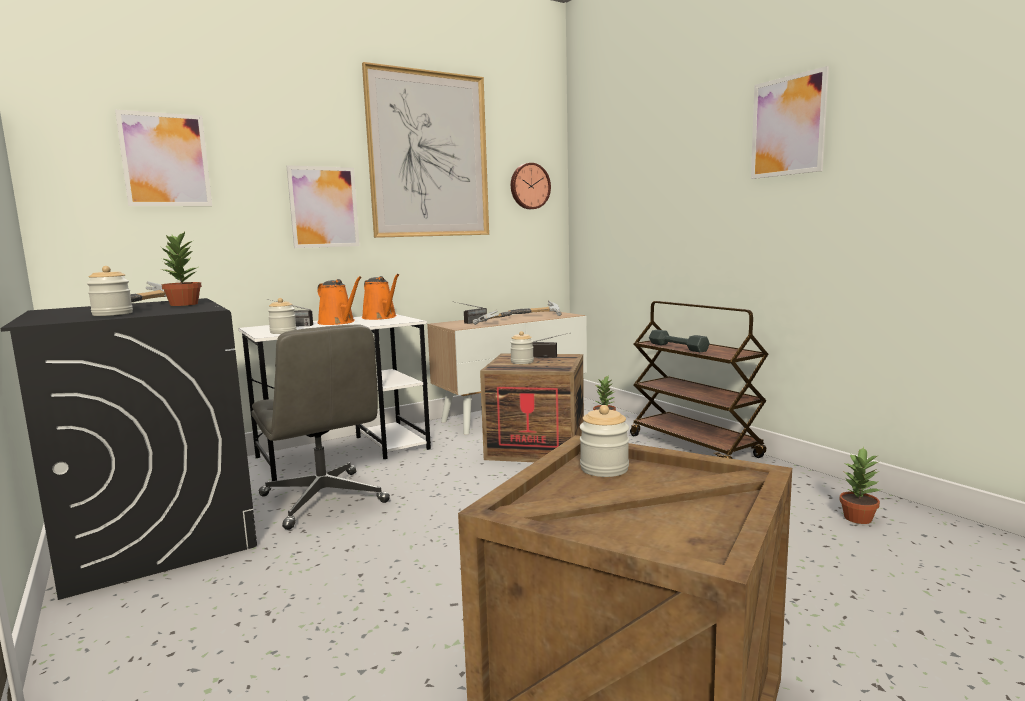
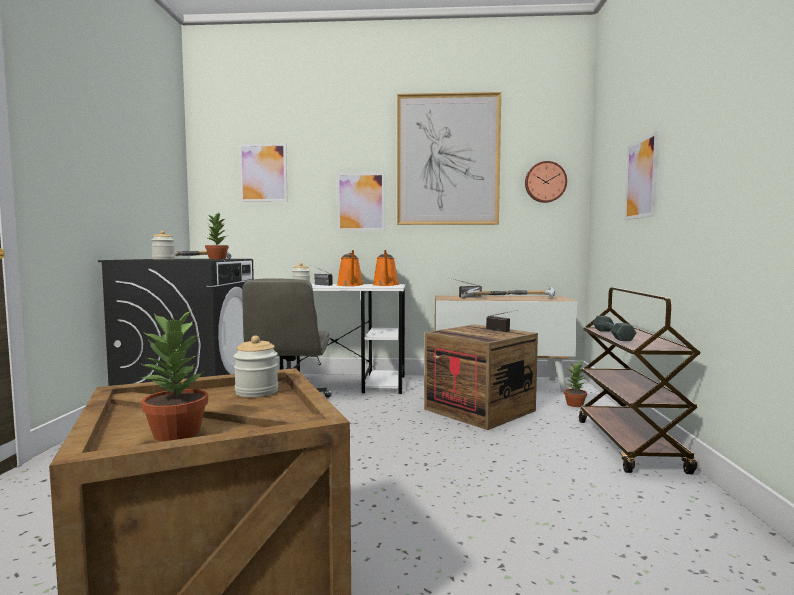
camera: 35 degrees right, 5 degrees down
(522, 362) = (470, 331): jar -> none
(788, 126) = (731, 88): picture -> picture (641, 178)
(858, 518) = (713, 568): potted plant -> potted plant (177, 433)

